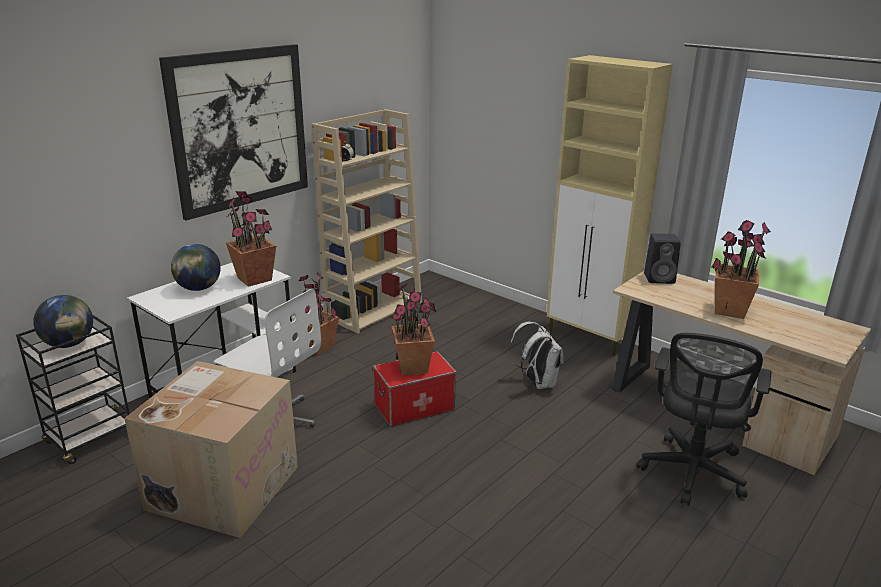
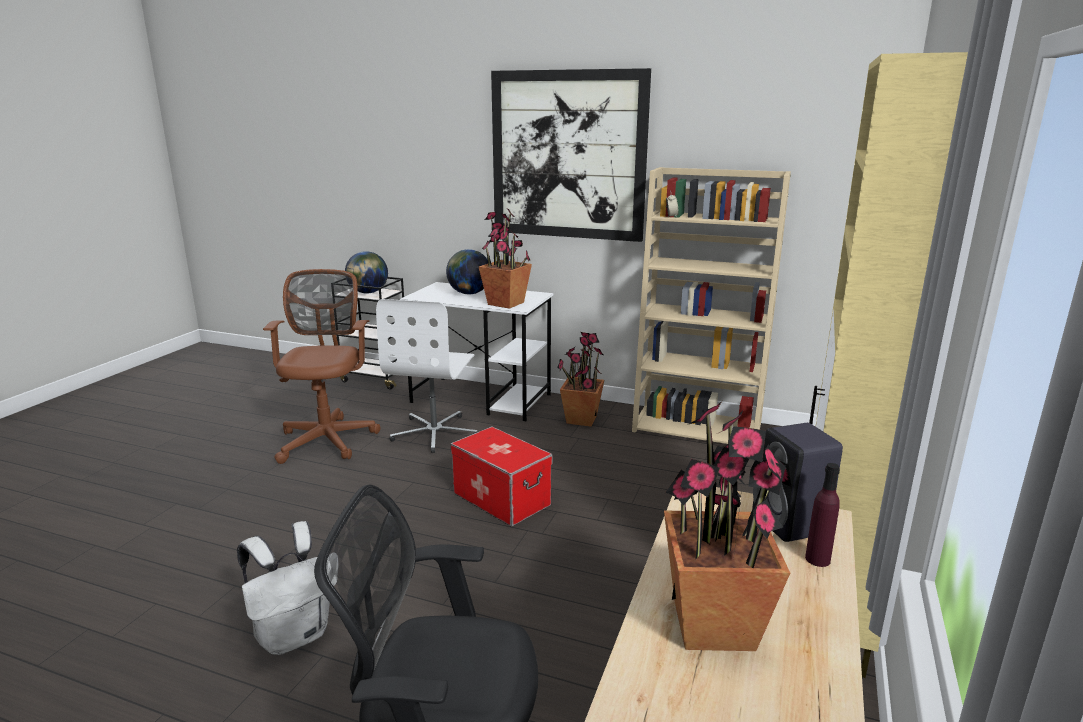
camera: 70 degrees right, 5 degrees down
(223, 486) = (328, 439): cardboard box -> brown office chair
(413, 367) = (502, 447): potted plant -> none
(537, 383) = (628, 583): white backpack -> white backpack (295, 635)
(687, 282) = (817, 559): none -> purple bottle

